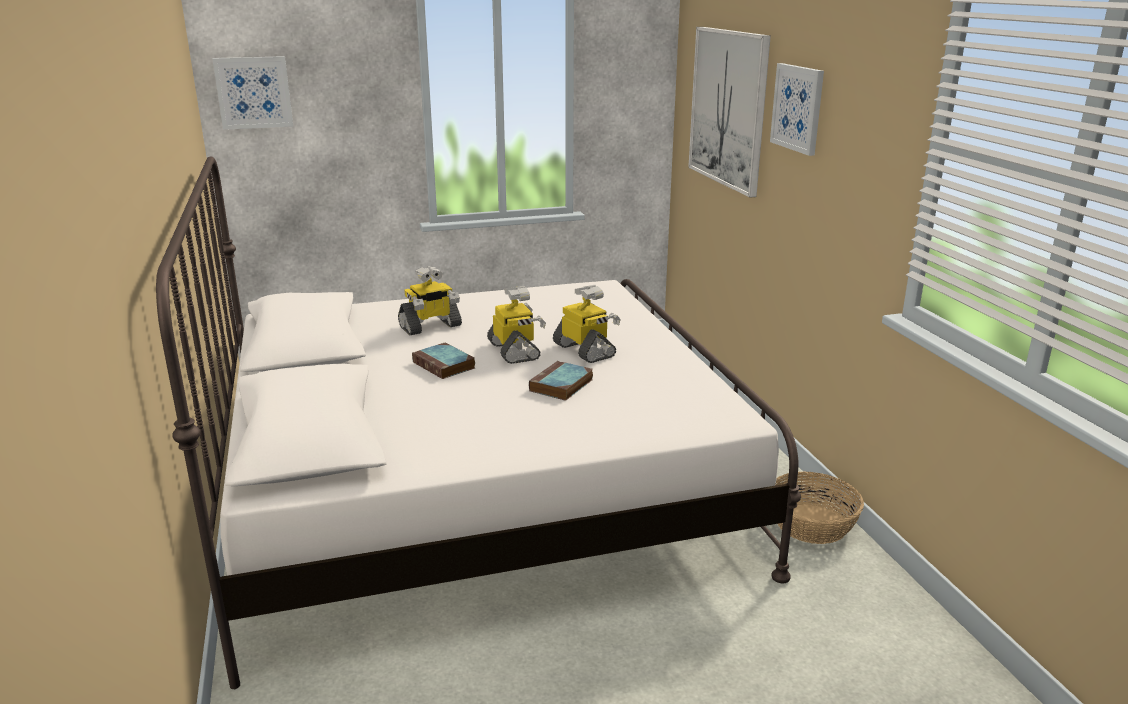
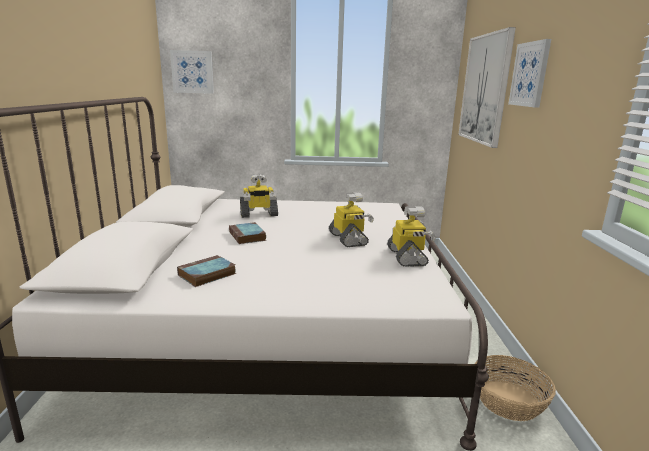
camera: 15 degrees right, 5 degrees down
(515, 351) = (300, 234): toy robot -> toy robot (407, 257)
(561, 386) = (315, 258): book -> book (206, 275)

